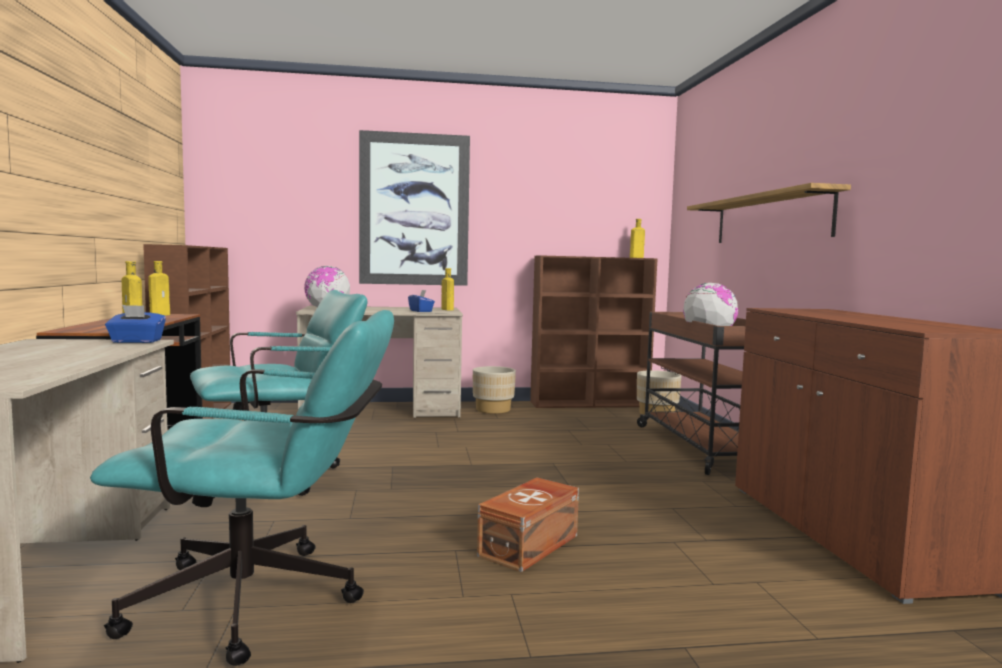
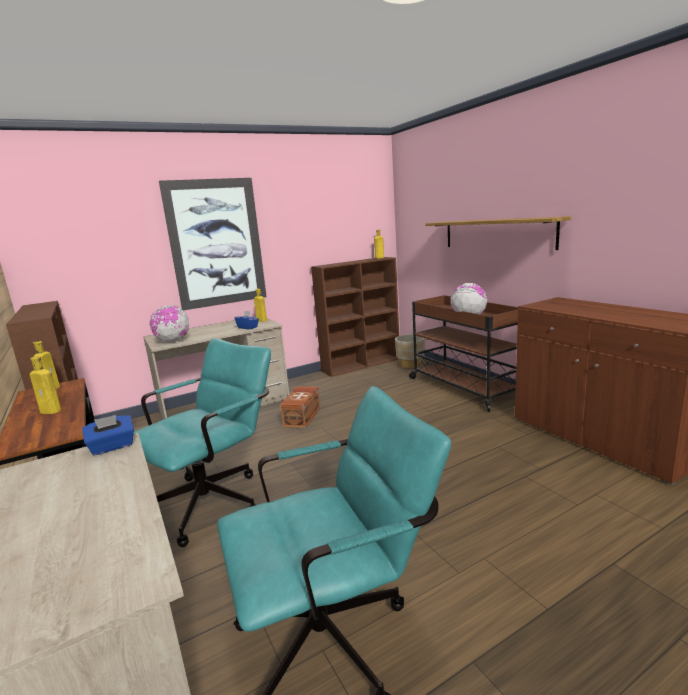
camera: 20 degrees left, 10 degrees up
(493, 409) = (304, 385): beige planter -> none
(531, 545) = (453, 509): brown storage box -> brown storage box (303, 416)

